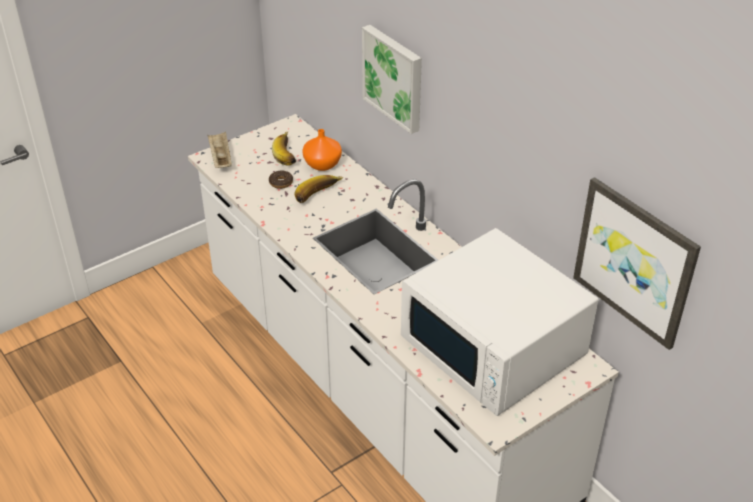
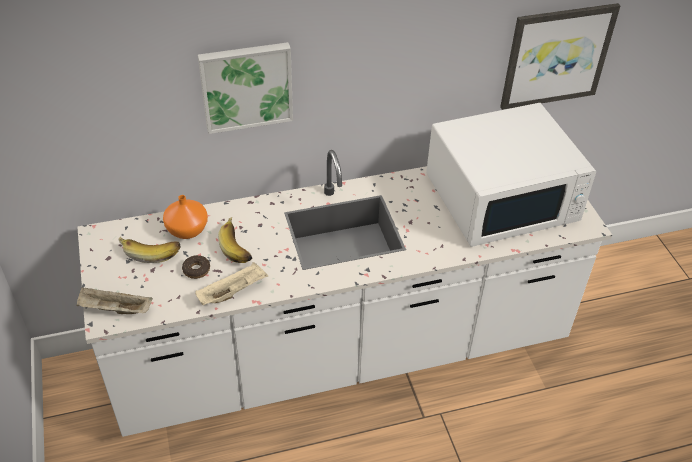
camera: 70 degrees left, 5 degrees up
(267, 208) = (233, 292): none -> beige tray

